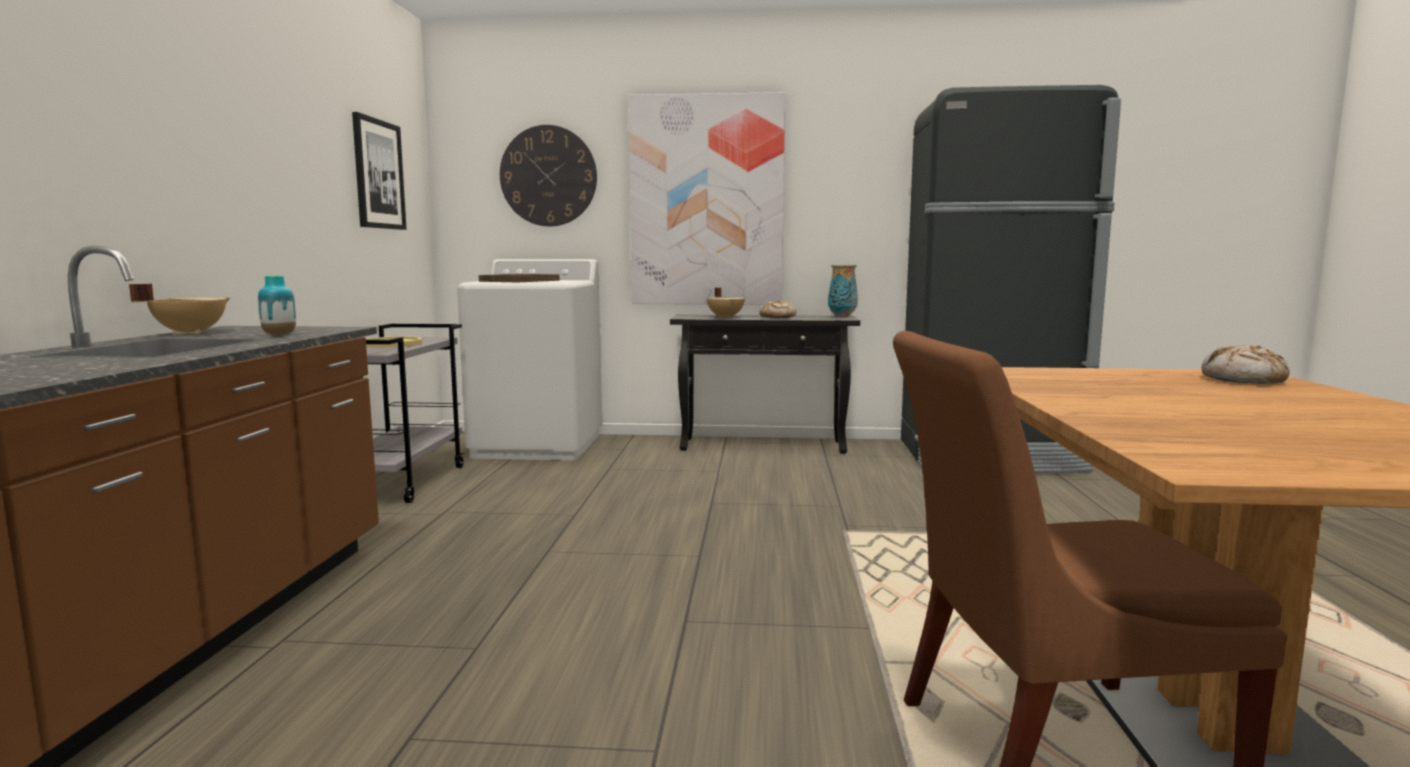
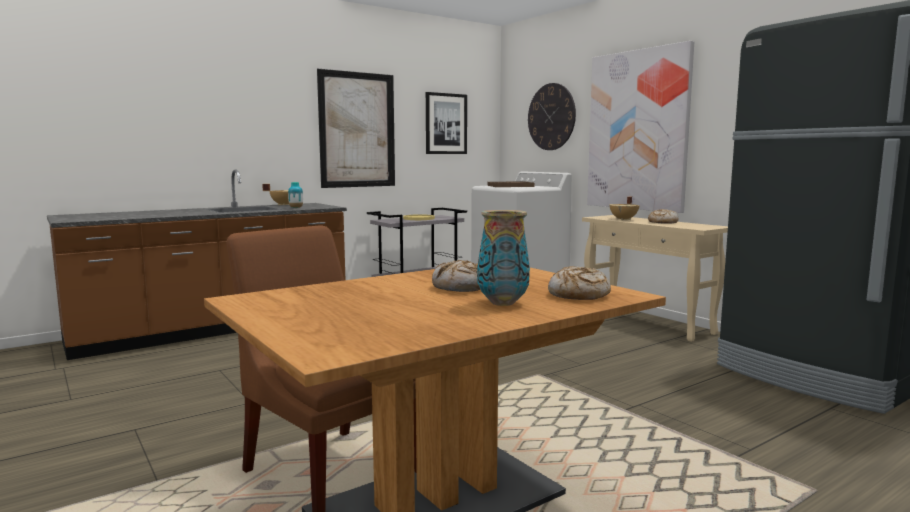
camera: 50 degrees right, 0 degrees up
(269, 171) = (357, 130): none -> picture
(764, 445) = (648, 323): black console table -> beige console table
(842, 316) = (713, 227): vase -> vase (503, 303)
(1166, 394) = (460, 287): none -> bread

